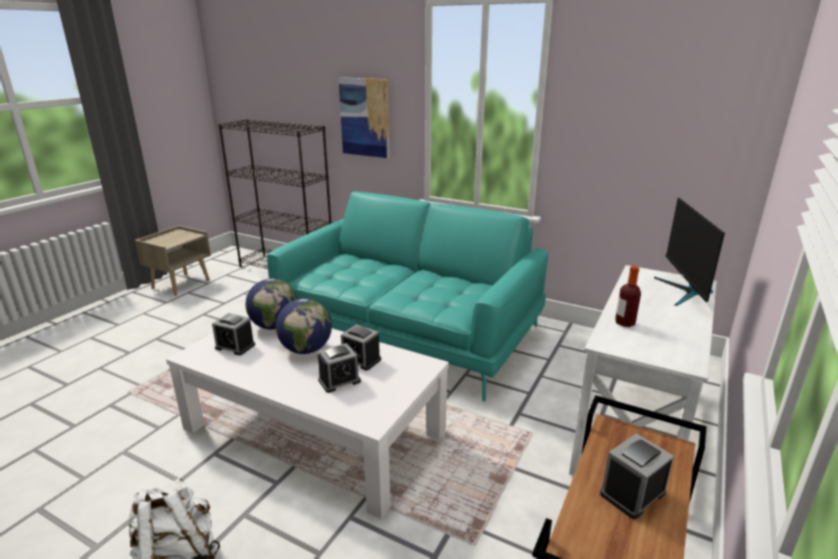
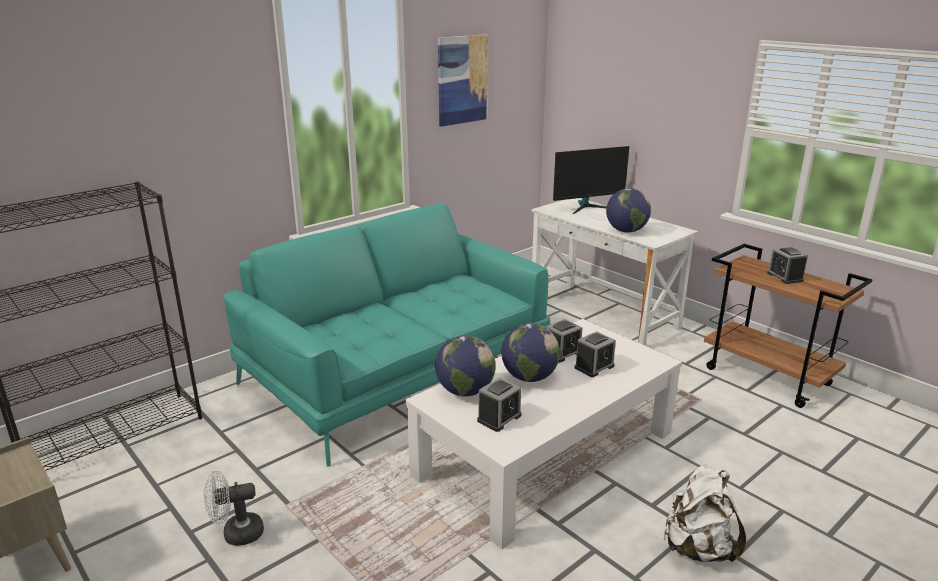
camera: 70 degrees left, 0 degrees up
(201, 327) = (236, 534): none -> white fan
(339, 381) = (594, 367): alarm clock -> alarm clock turned 60 degrees clockwise
(365, 117) = (199, 153): picture -> picture (462, 80)
(624, 323) = (626, 231): bottle -> globe
(684, 292) = (588, 207): monitor -> monitor turned 45 degrees counterclockwise

